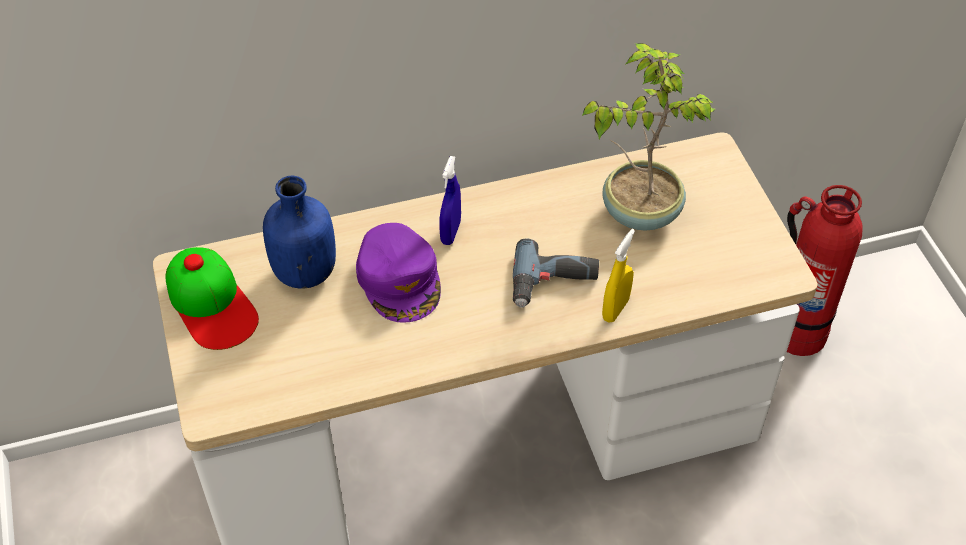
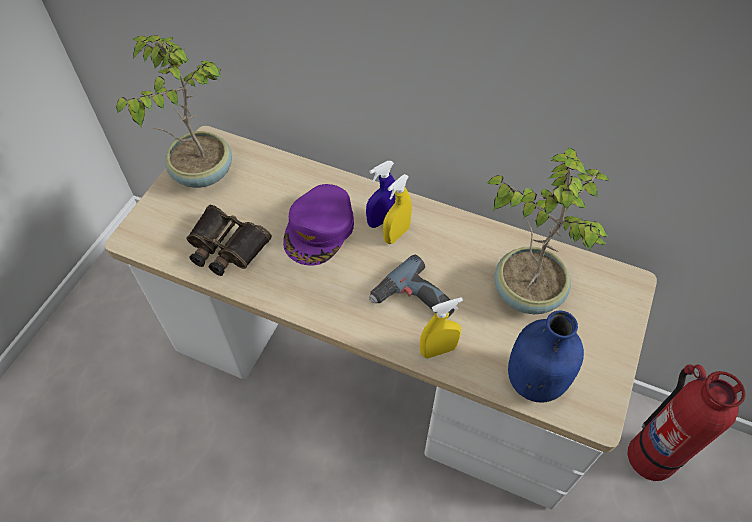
camera: 40 degrees right, 5 degrees up
(212, 304) = (201, 173): cap -> potted plant
(304, 271) = (270, 187): blue bottle -> blue bottle (534, 379)
(322, 355) = (225, 247): none -> binoculars
(478, 236) = (396, 234): none -> yellow spray bottle

